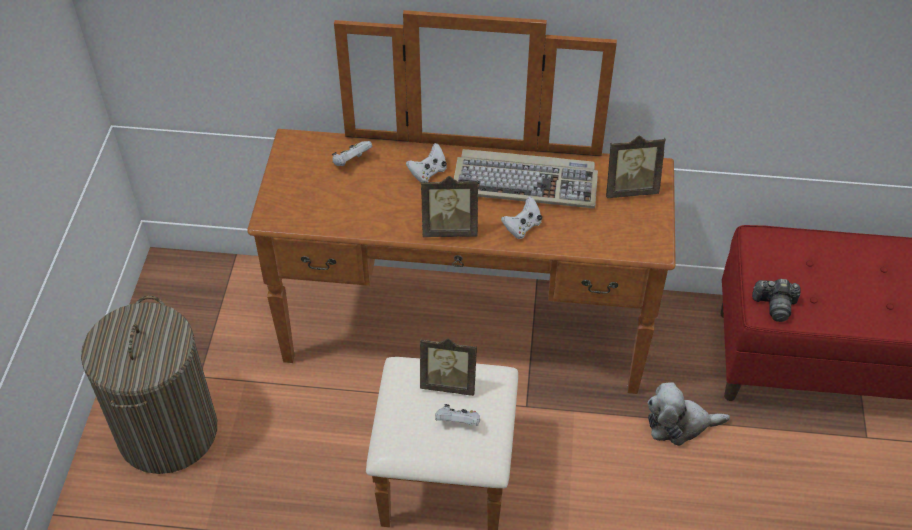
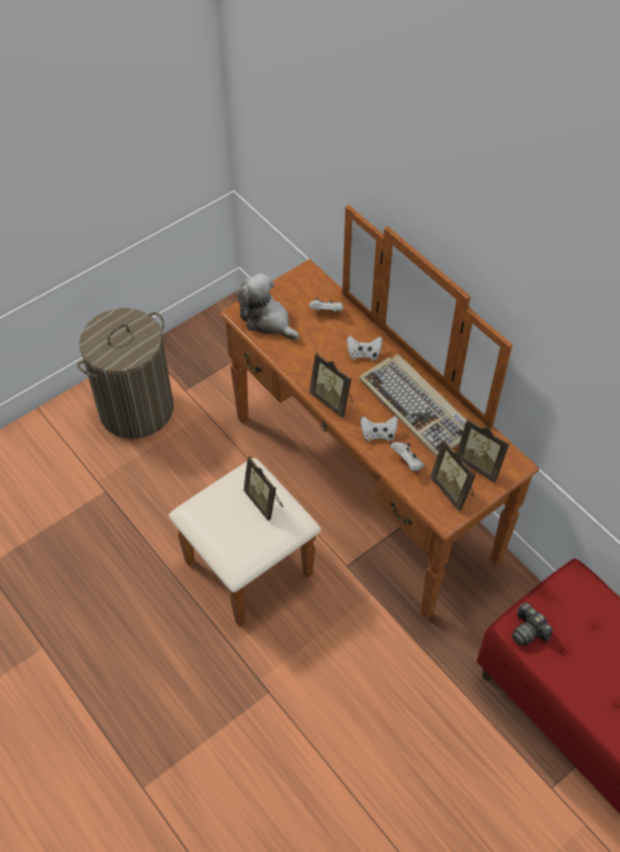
camera: 45 degrees right, 5 degrees up
(458, 423) = (242, 529): white game controller -> white game controller (407, 462)
(634, 224) = (453, 490): none -> picture frame
(679, 424) = (430, 662): plush toy -> plush toy (267, 320)

